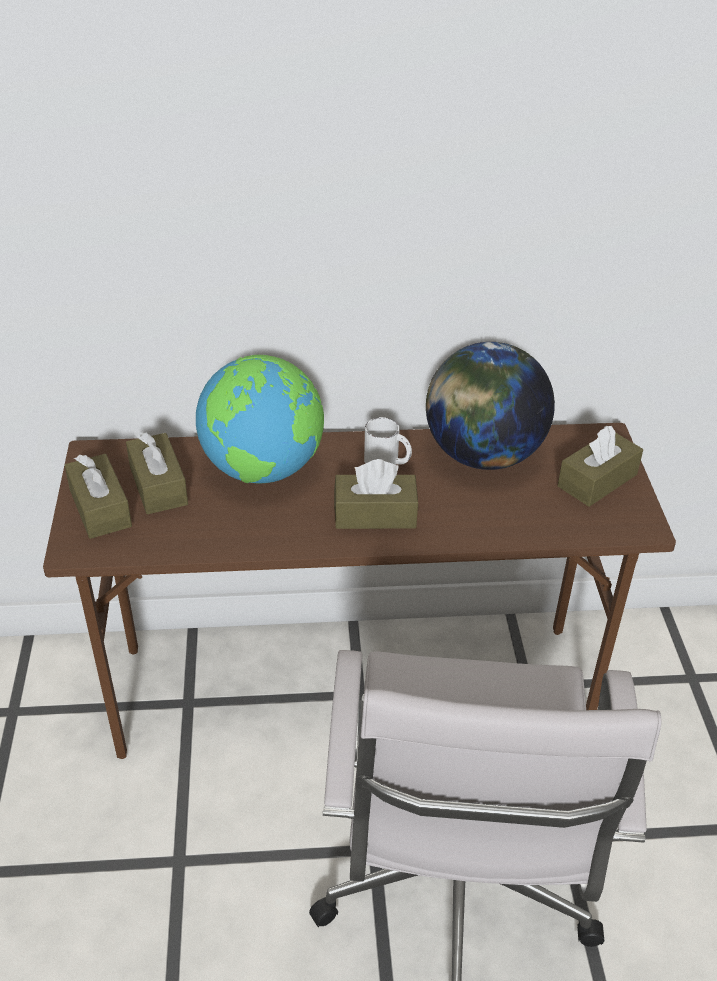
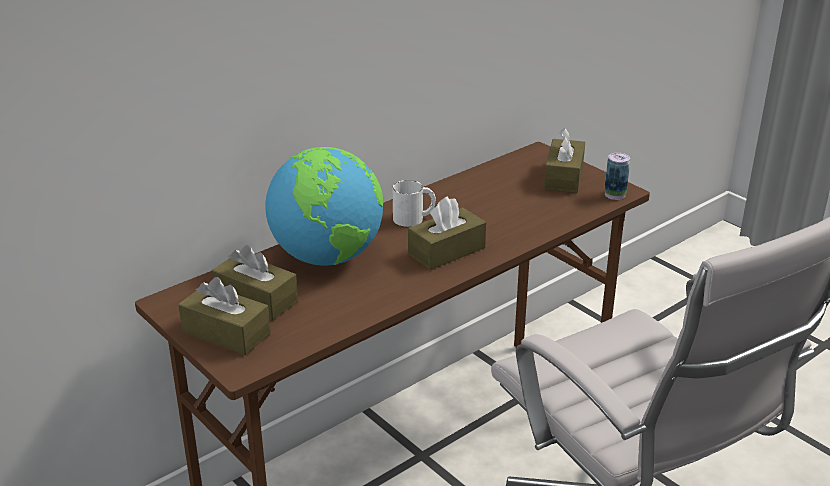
camera: 35 degrees left, 10 degrees down
(482, 455) = (473, 190): globe -> none
(629, 528) = (615, 195): none -> can

